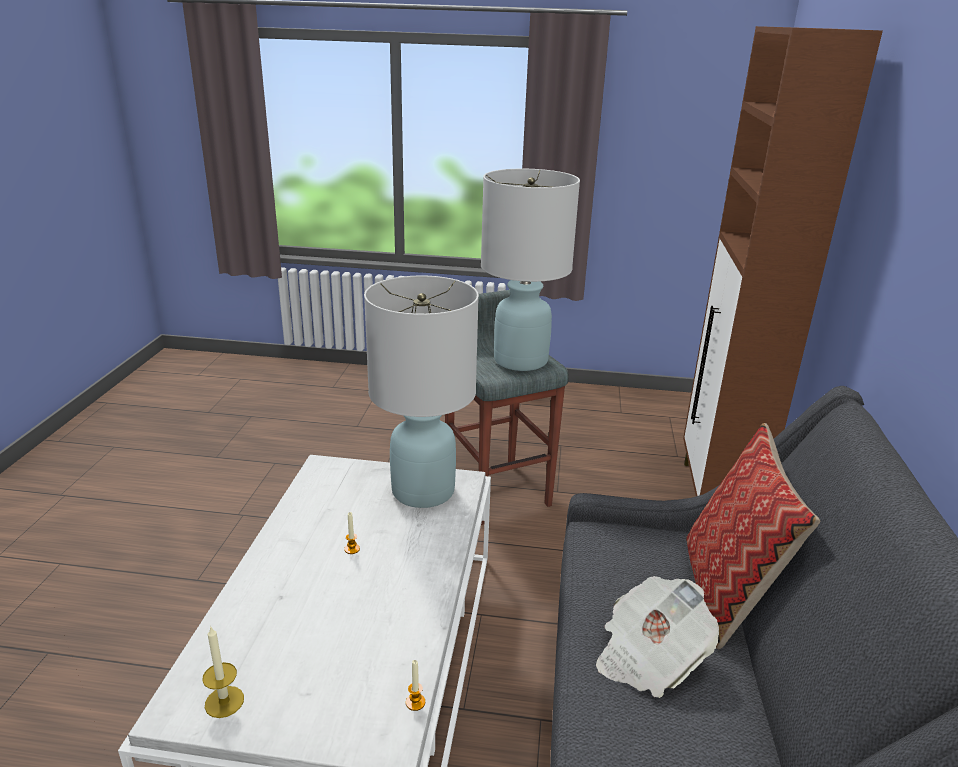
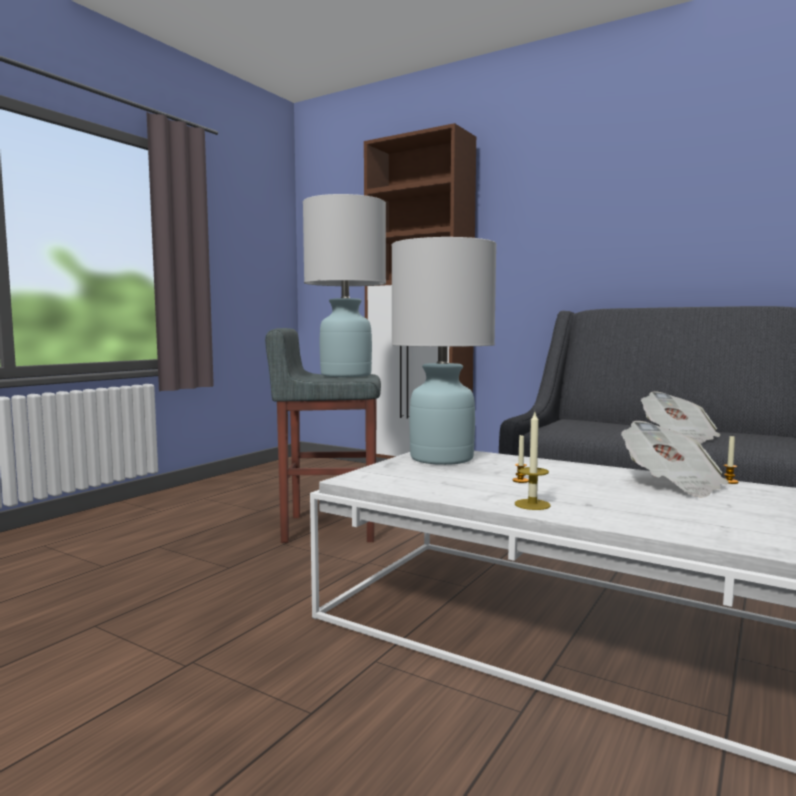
camera: 65 degrees left, 20 degrees down
(224, 702) = (750, 528): candle -> candle (532, 504)
(381, 652) = (672, 484): none -> newspaper
(727, 592) = (617, 423): pillow -> none

